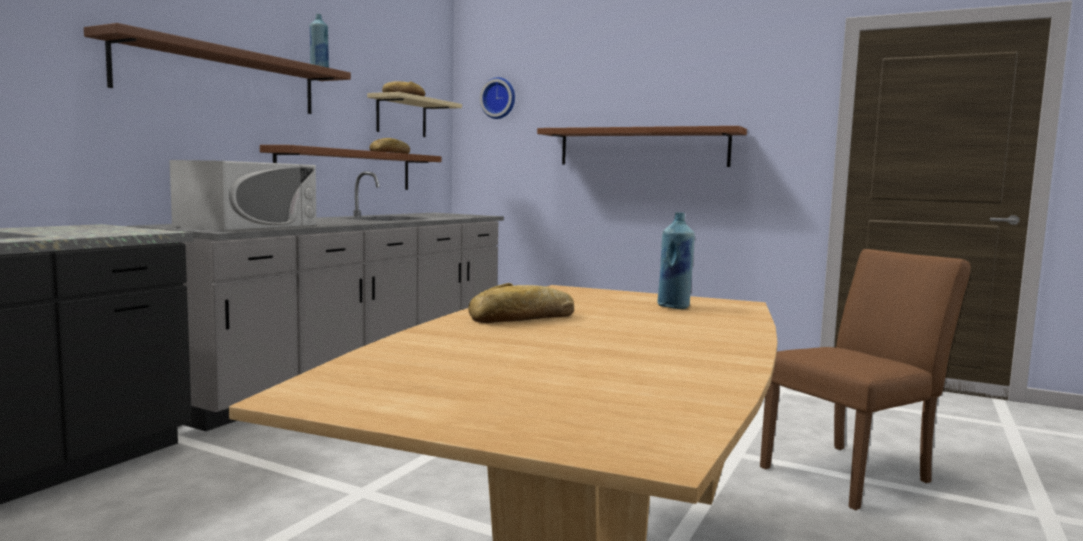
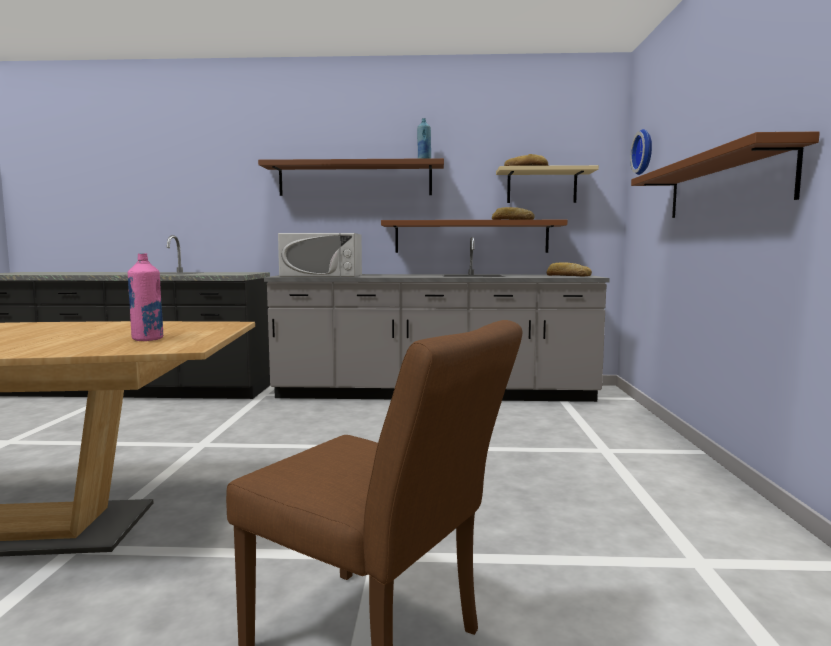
camera: 65 degrees right, 0 degrees up
(524, 318) = (80, 327): bread -> bread (568, 276)
(674, 307) = (147, 339): blue bottle -> pink bottle

